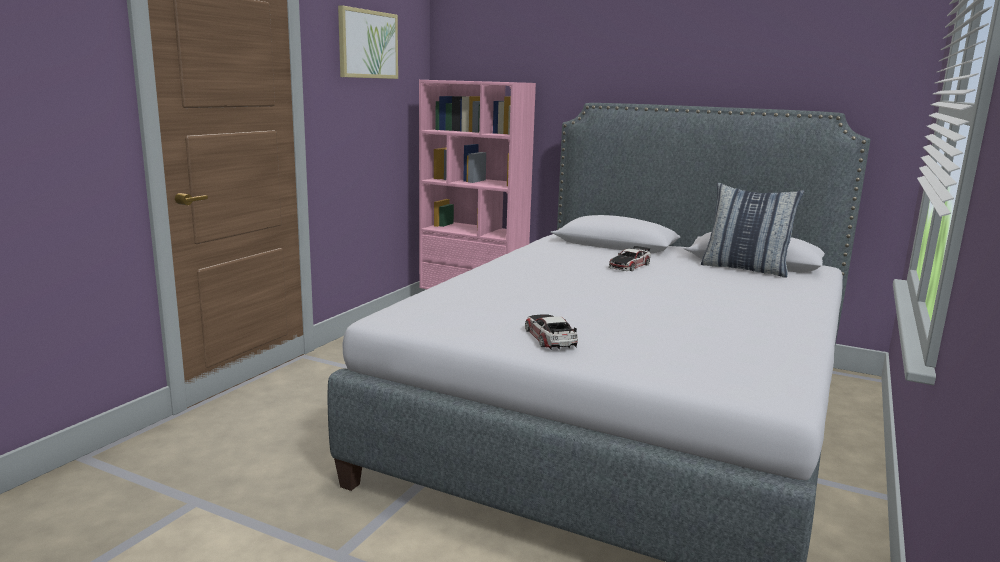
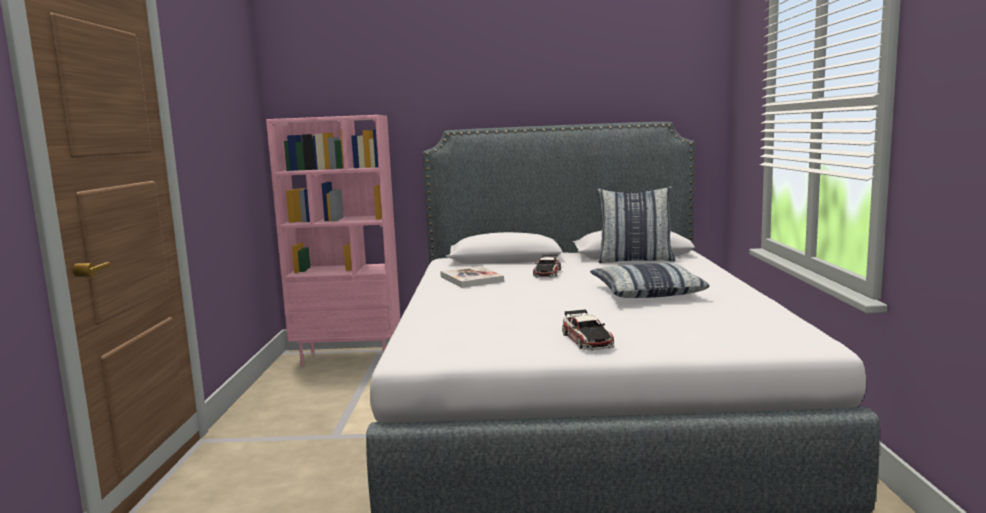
camera: 25 degrees left, 5 degrees down
(367, 44) = (216, 83): picture -> none
(549, 259) = (471, 279): none -> book
(550, 338) = (587, 340): toy car -> toy car turned 150 degrees counterclockwise
(693, 304) = (646, 292): none -> pillow

